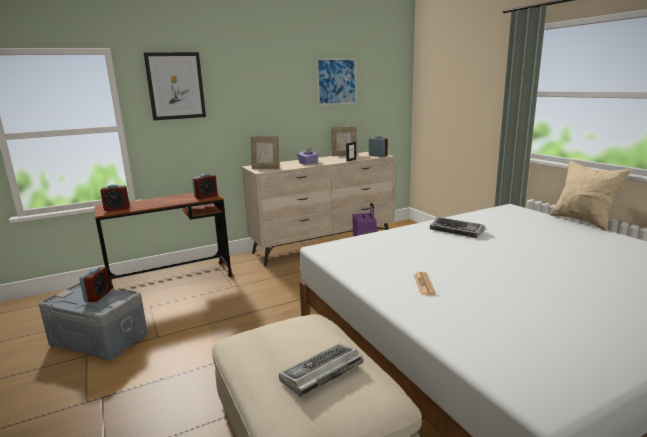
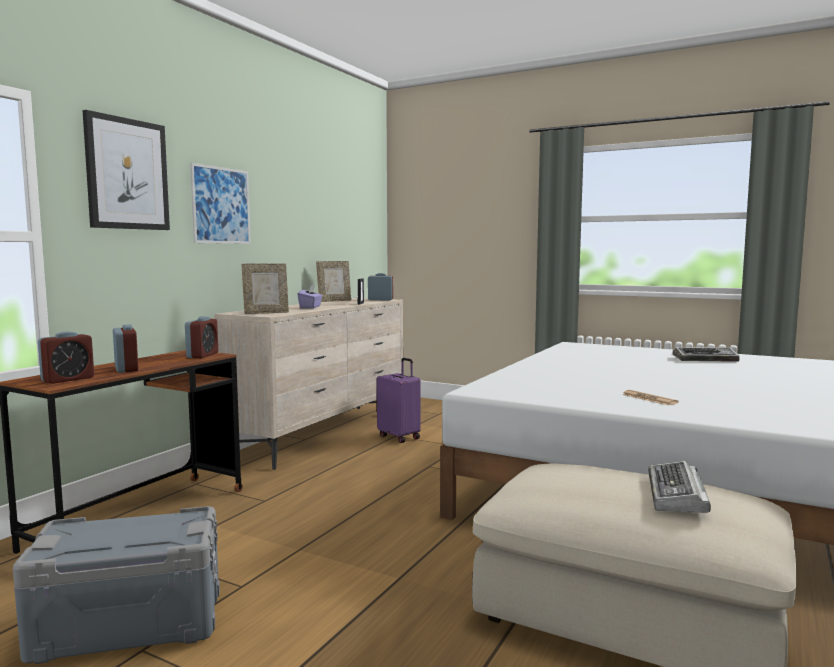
camera: 35 degrees left, 10 degrees down
(98, 296) = (133, 529): alarm clock -> alarm clock (126, 369)
(336, 81) = (318, 198): picture -> picture (221, 205)
(457, 231) = (572, 363): keyboard -> keyboard (705, 359)
(582, 221) = (653, 346): beige pillow -> none

